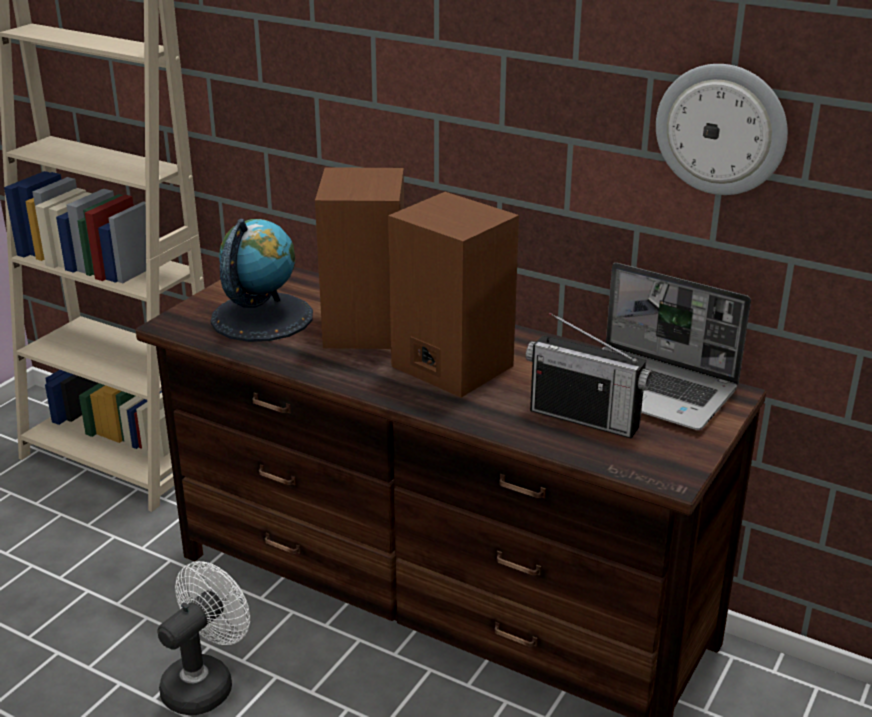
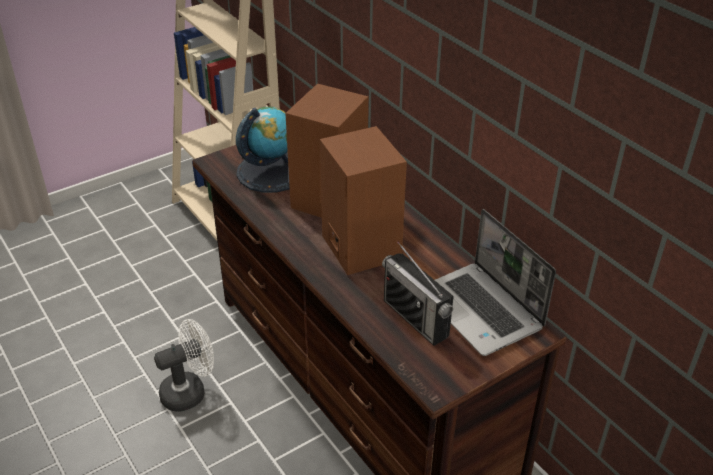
camera: 25 degrees right, 10 degrees up
(721, 129) = (559, 138): wall clock -> none

